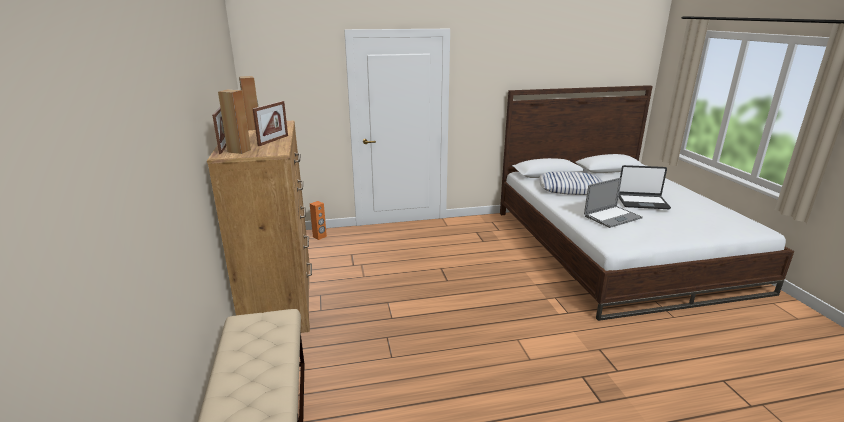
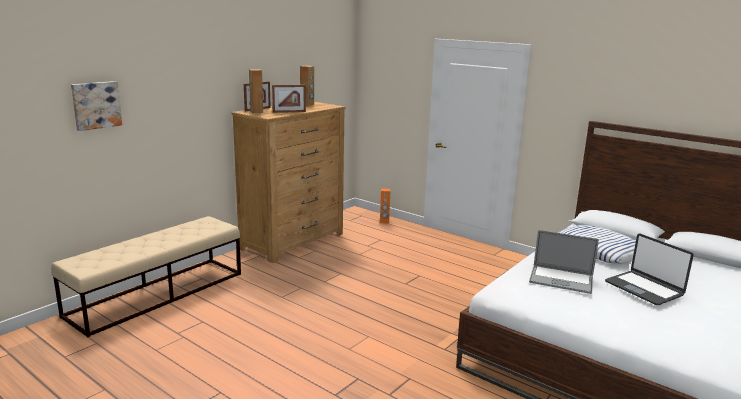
camera: 50 degrees right, 5 degrees down
(122, 208) = (96, 105): none -> picture

